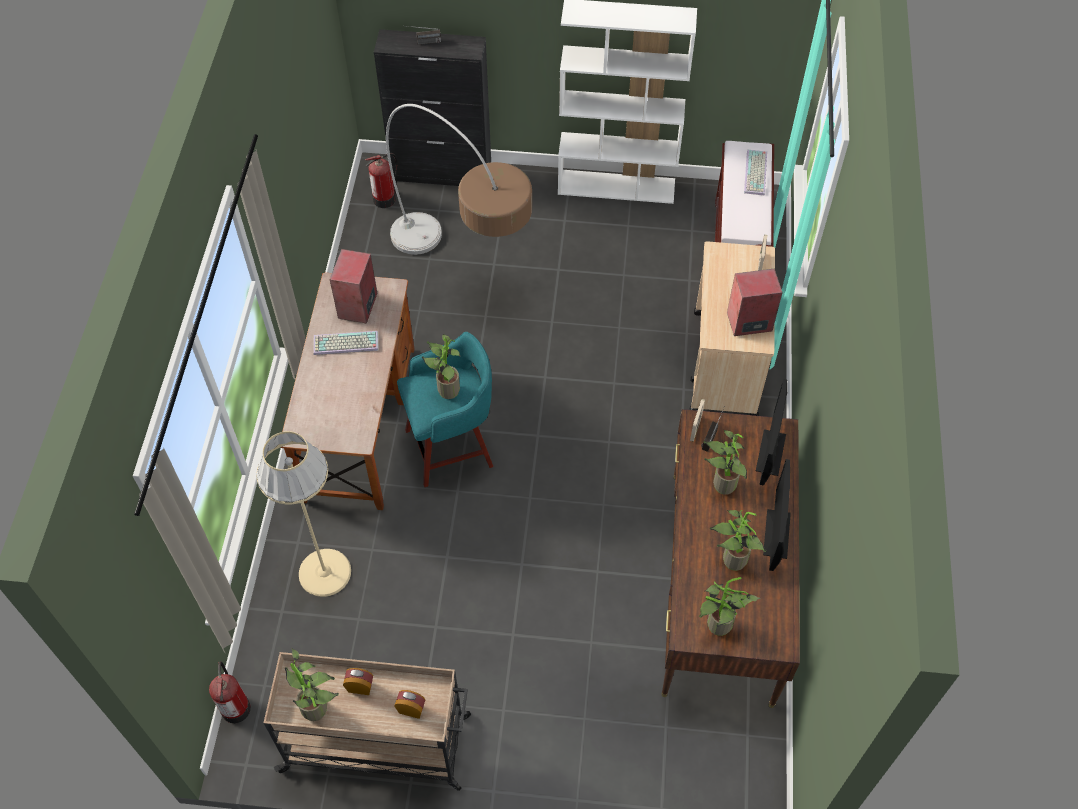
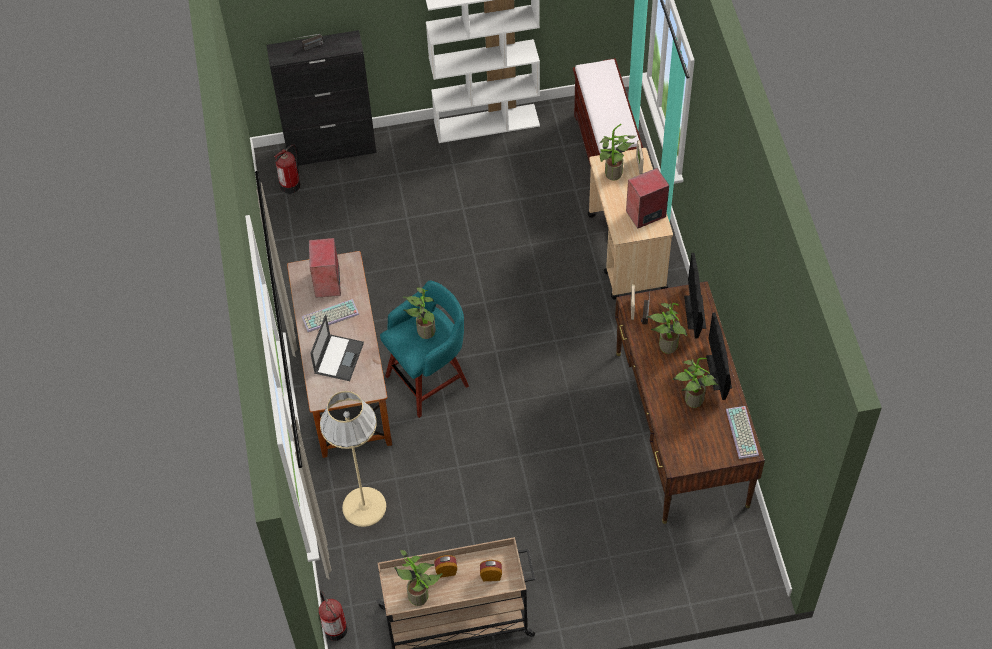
camera: 15 degrees left, 0 degrees up
(336, 393) = (339, 357): none -> laptop
(464, 274) = (385, 232): floor lamp -> none
(717, 628) = (697, 452): potted plant -> potted plant (613, 176)
(756, 173) = (610, 88): keyboard -> keyboard (743, 433)

